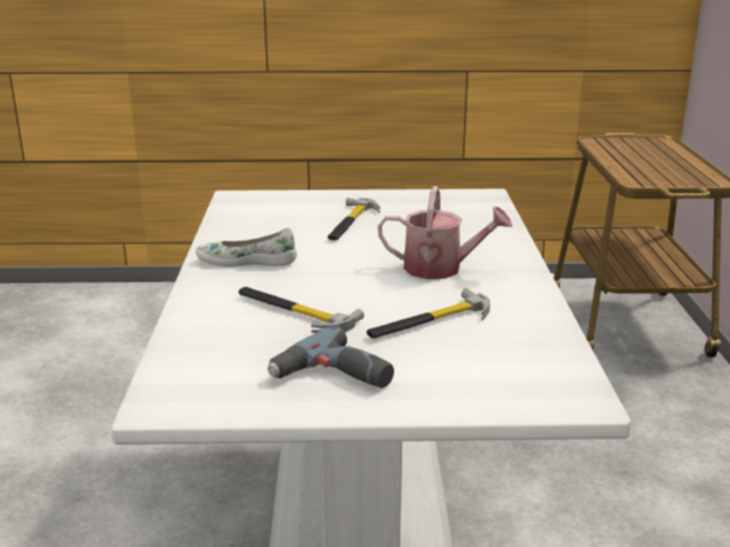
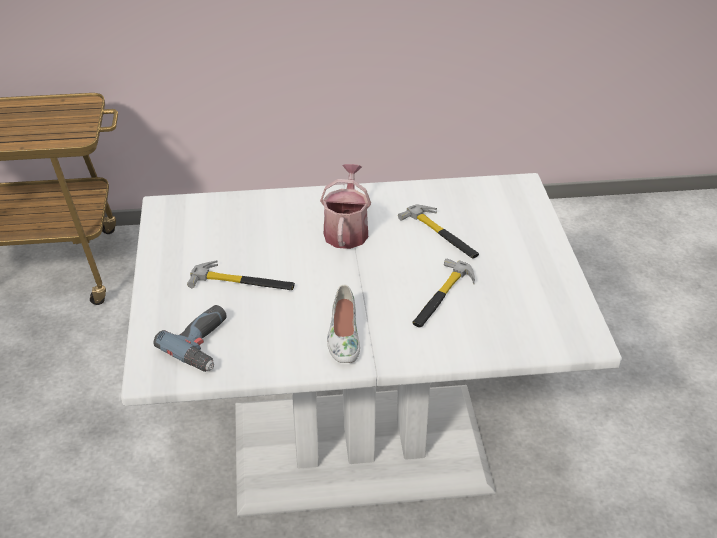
camera: 95 degrees left, 15 degrees up
(332, 378) = (531, 271): power drill -> power drill (205, 344)

